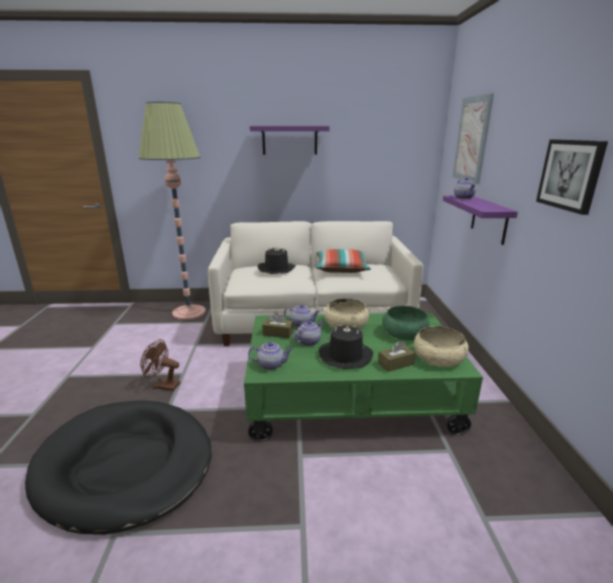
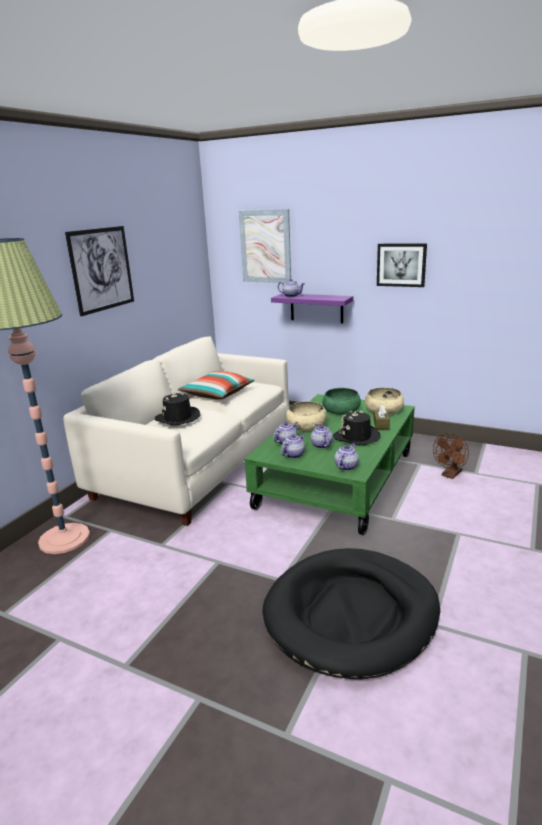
camera: 60 degrees left, 0 degrees up
(163, 385) = (231, 579): brown fan -> brown fan (450, 475)
(278, 333) = (293, 454): brown tissue box -> teapot
(289, 140) = (101, 269): purple shelf -> picture

